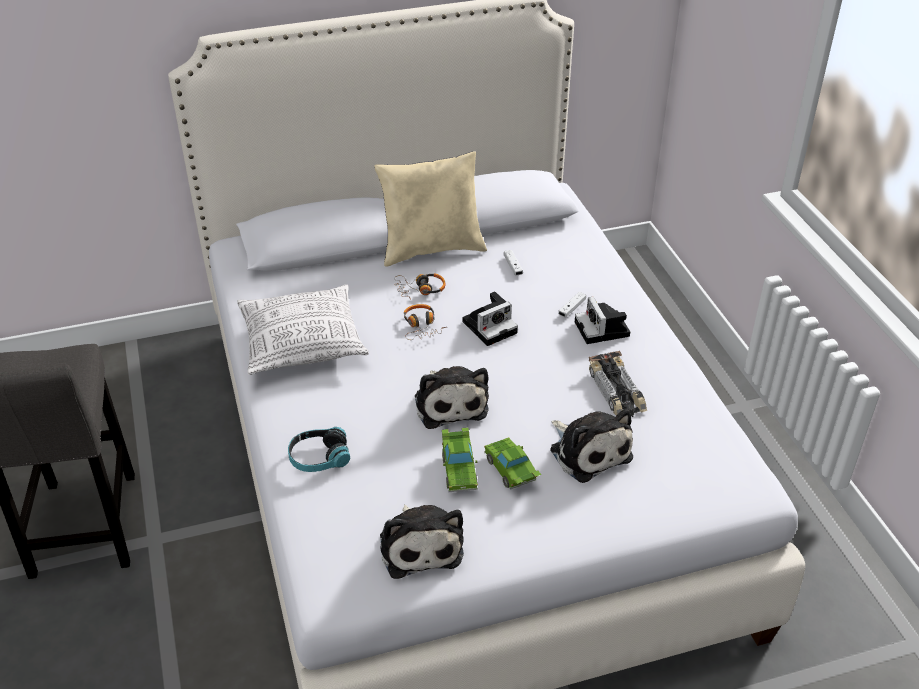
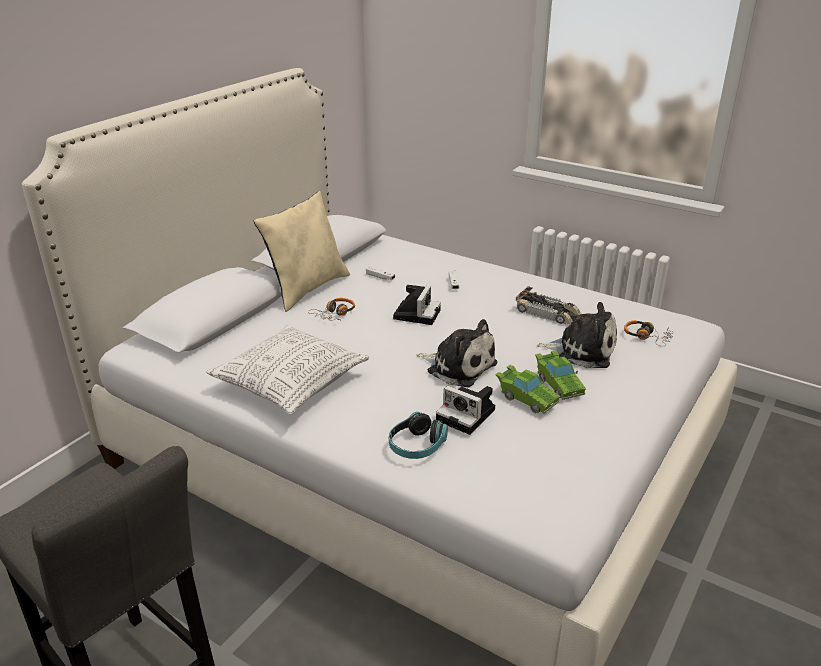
camera: 40 degrees left, 10 degrees down
(420, 545) = (570, 457): plush toy -> none
(422, 326) = (369, 333): headphones -> headphones (647, 337)
(511, 472) = (558, 384): green toy car -> green toy car turned 135 degrees counterclockwise
(603, 330) = (490, 286): camera -> camera (468, 415)

